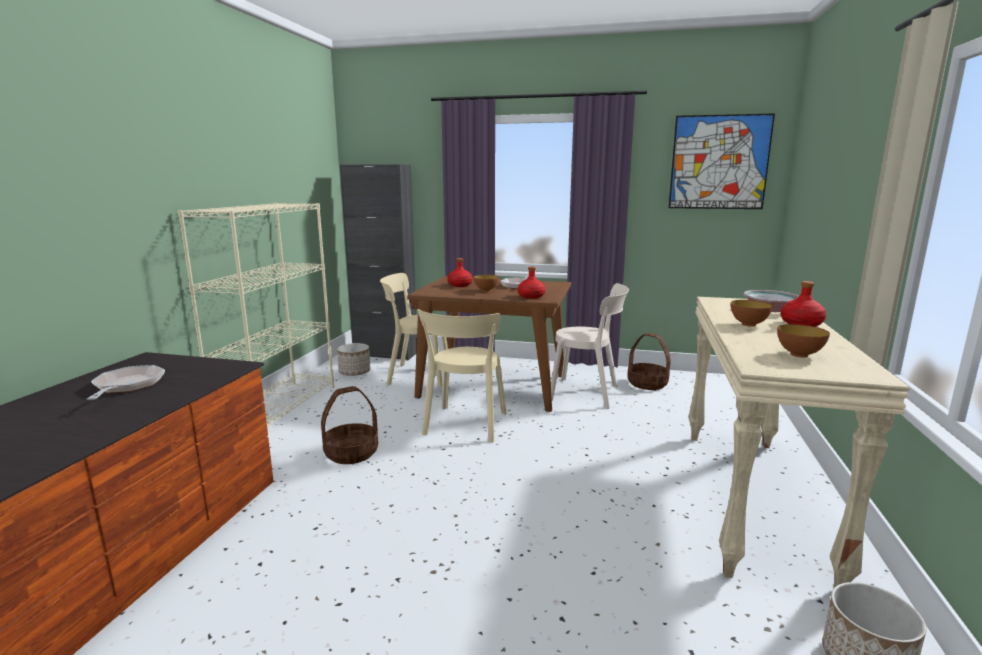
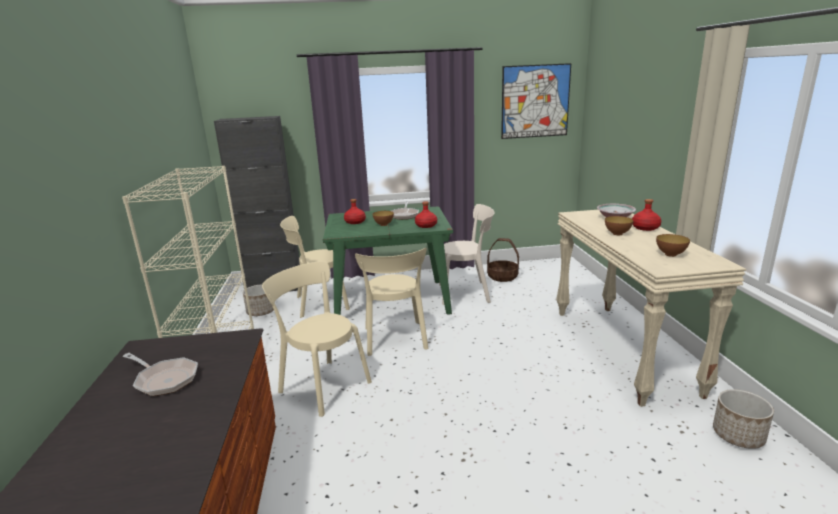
camera: 20 degrees left, 5 degrees up
(127, 386) = (164, 379): frying pan -> frying pan turned 150 degrees clockwise
(351, 453) = (322, 385): basket -> beige chair
(494, 386) = (392, 301): brown dining table -> green dining table

